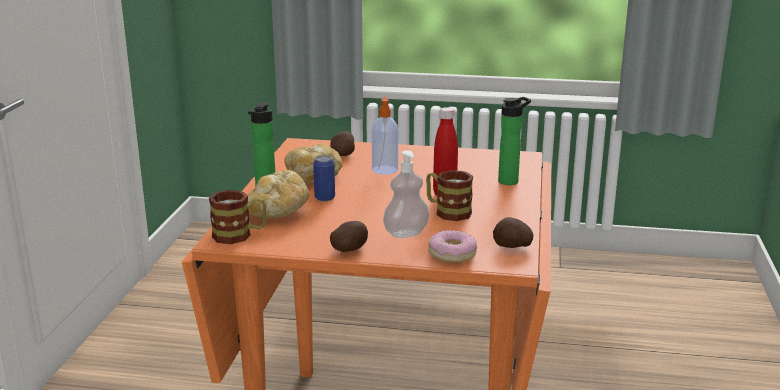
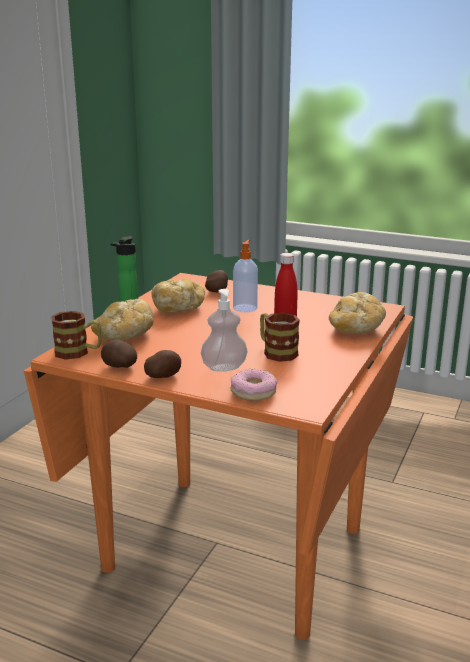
camera: 15 degrees right, 0 degrees up
(324, 198) = (174, 327): can -> none
(511, 181) = (355, 329): bottle -> bread
(512, 247) = (315, 392): potato -> potato (119, 367)

